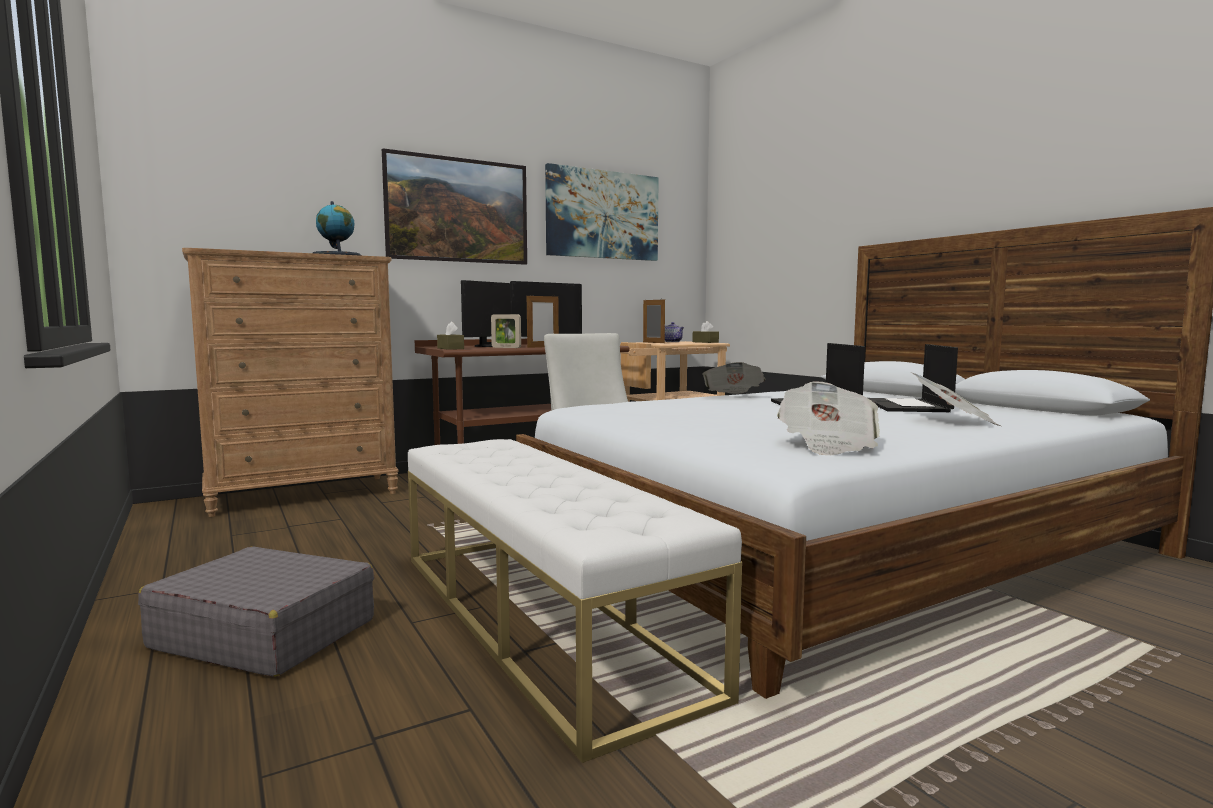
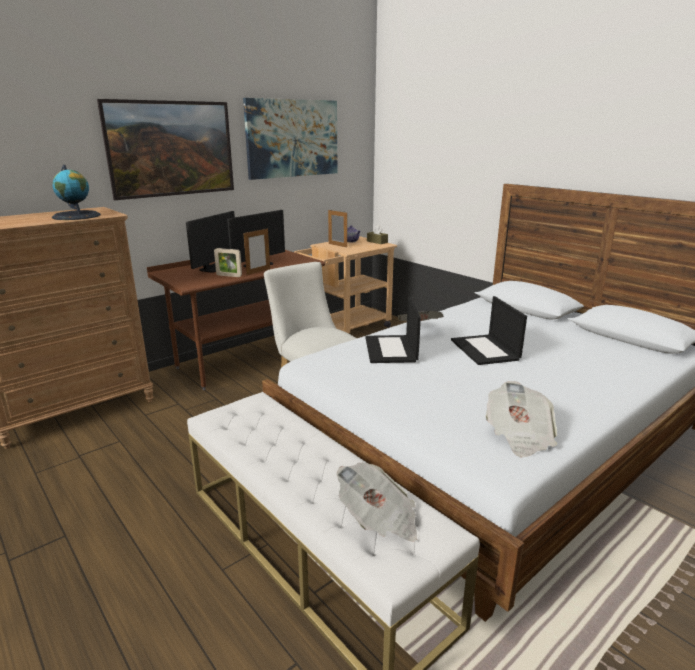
camera: 10 degrees left, 15 degrees up
(264, 633) = (114, 599): grey suitcase -> none
(450, 348) = (184, 283): brown tissue box -> none
(908, 406) = (547, 342): laptop -> laptop (391, 349)
(954, 421) = (586, 375): newspaper -> newspaper (379, 520)

